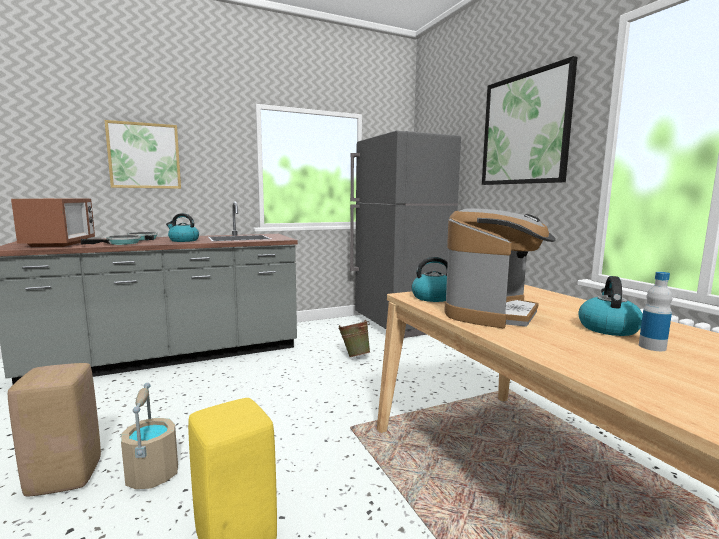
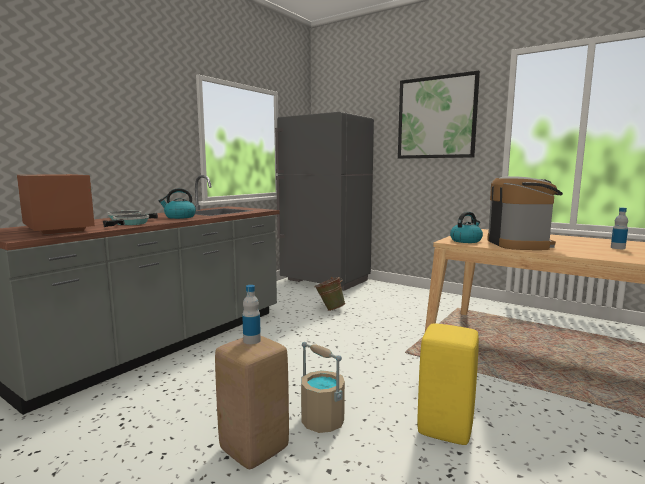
camera: 30 degrees left, 0 degrees up
(60, 368) = (252, 340): none -> bottle
(144, 156) = (95, 124): picture -> none
(607, 328) = (582, 243): kettle -> none

